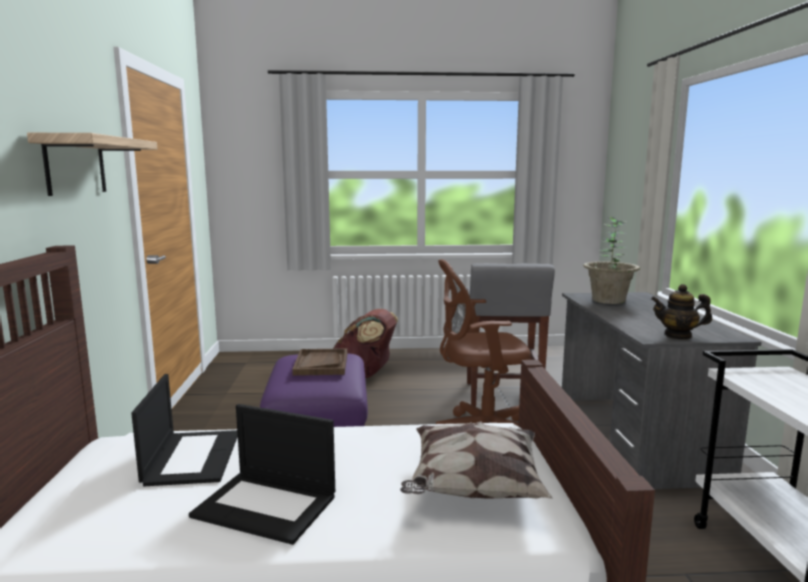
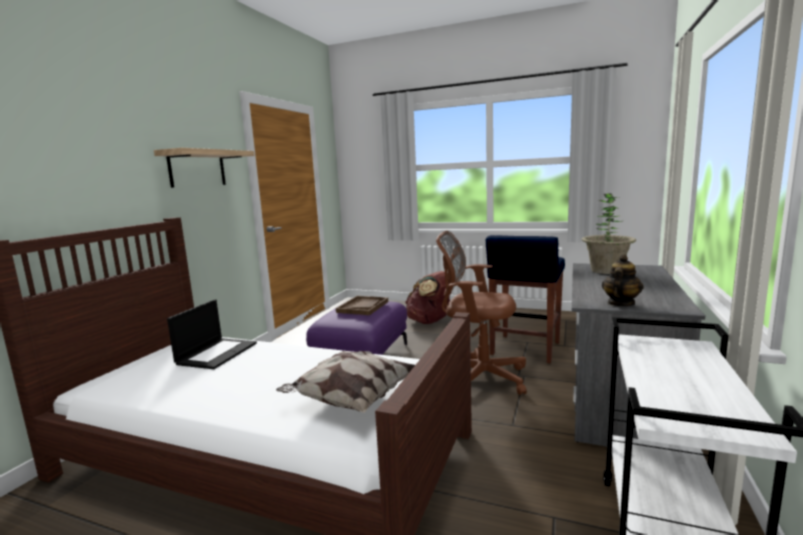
camera: 25 degrees right, 0 degrees up
(267, 506) = (220, 387): laptop -> none
(502, 396) = (524, 349): grey stool -> blue stool
(678, 336) = (620, 303): teapot -> teapot turned 90 degrees clockwise

